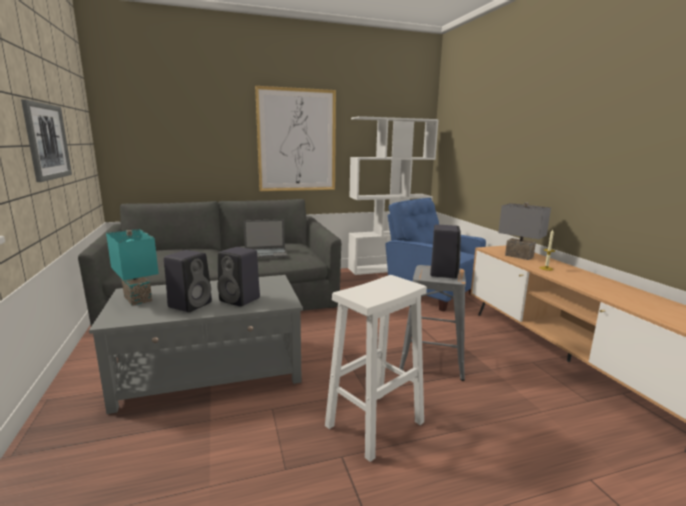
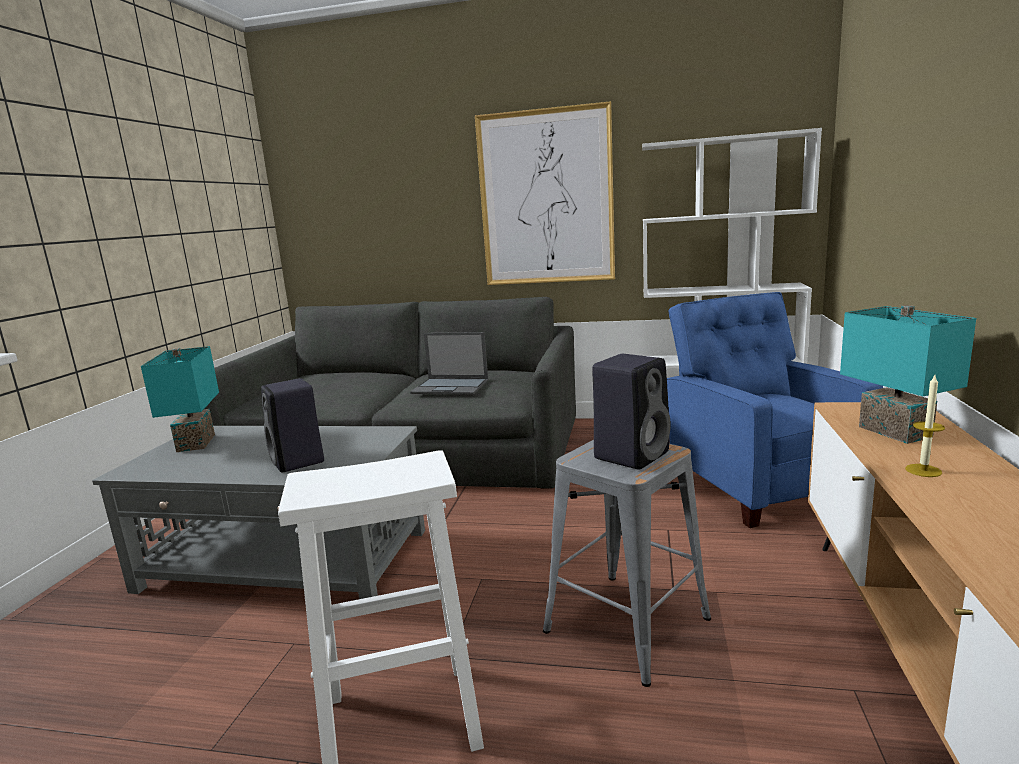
camera: 30 degrees right, 0 degrees up
(47, 141) = (153, 231): picture -> none
(191, 304) = (234, 460): black speaker -> none
(520, 256) = (897, 431): grey table lamp -> turquoise table lamp

